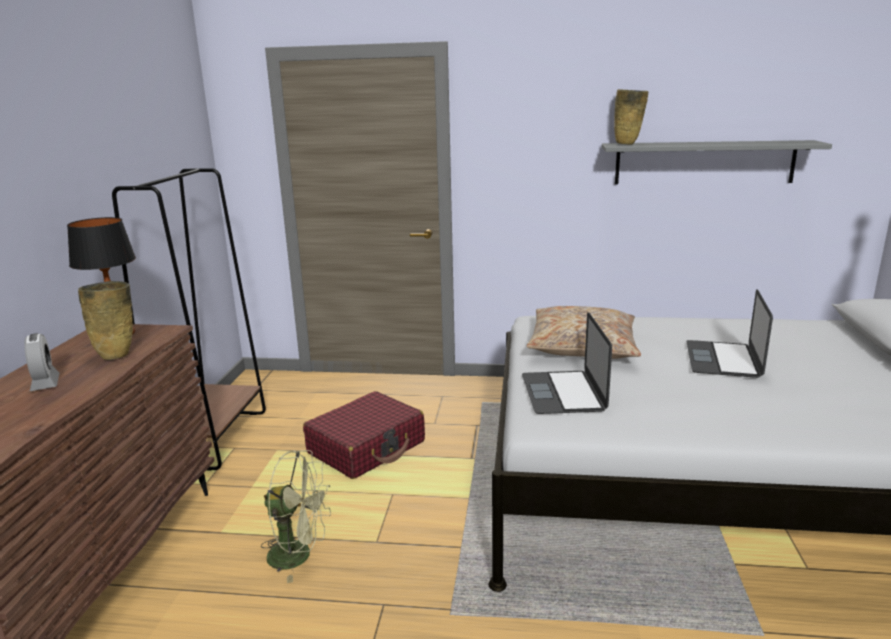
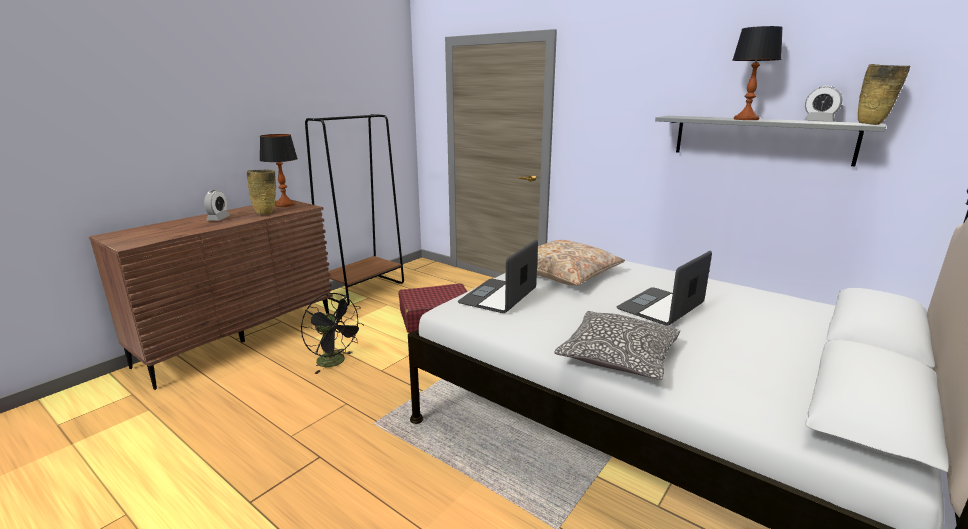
camera: 30 degrees right, 0 degrees up
(299, 555) = (335, 362): green fan -> black fan
(627, 144) = (683, 116): beige vase -> beige vase (872, 124)
(698, 143) = (746, 119): none -> table lamp
(762, 141) = (819, 121): none -> alarm clock
(769, 423) = (618, 356): none -> pillow

